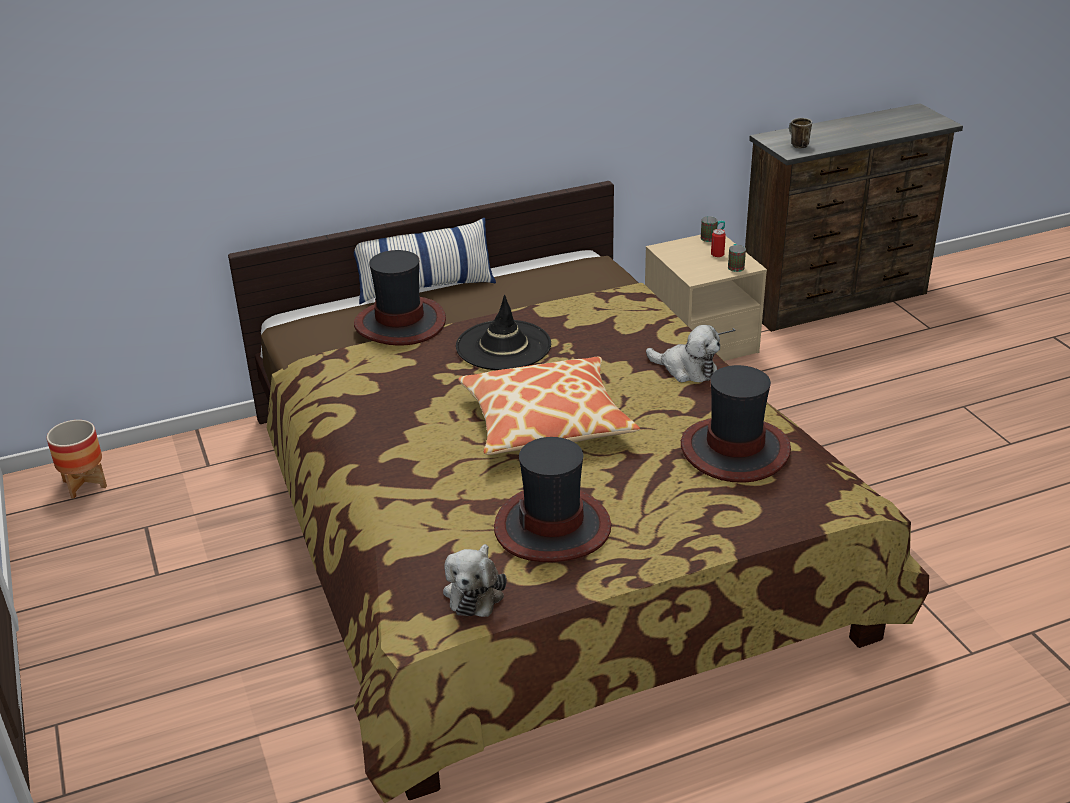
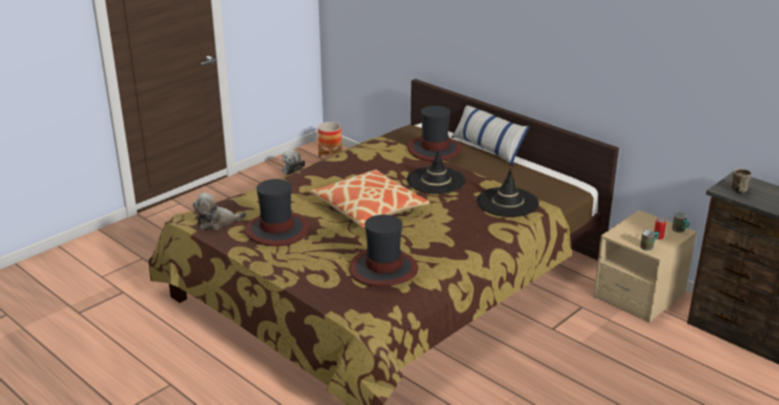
camera: 65 degrees right, 5 degrees down
(611, 310) = (507, 202): none -> black hat
(686, 369) = (461, 239): plush toy -> plush toy (293, 170)

